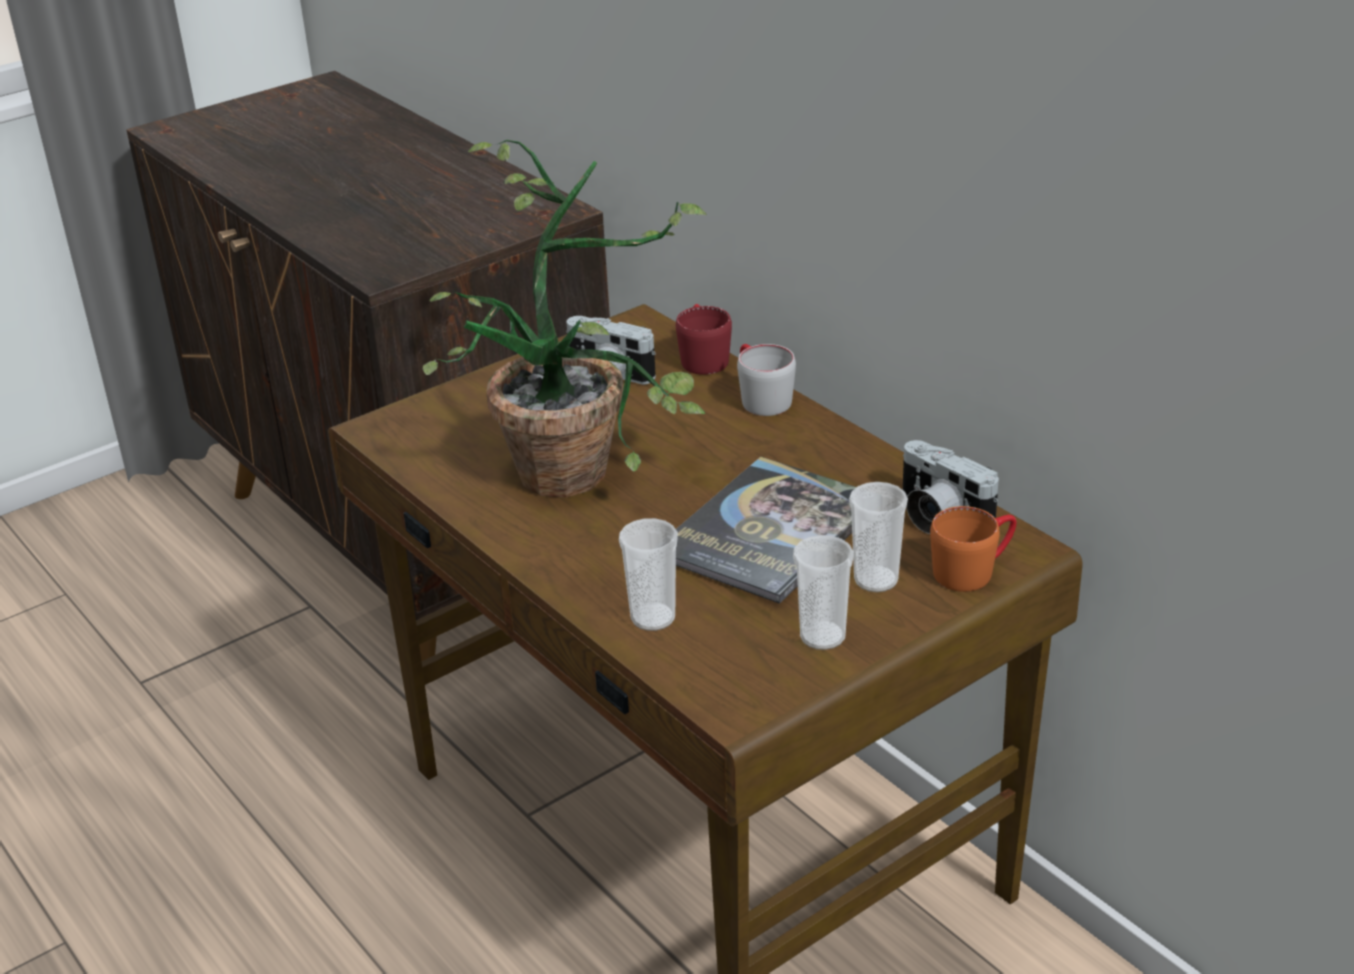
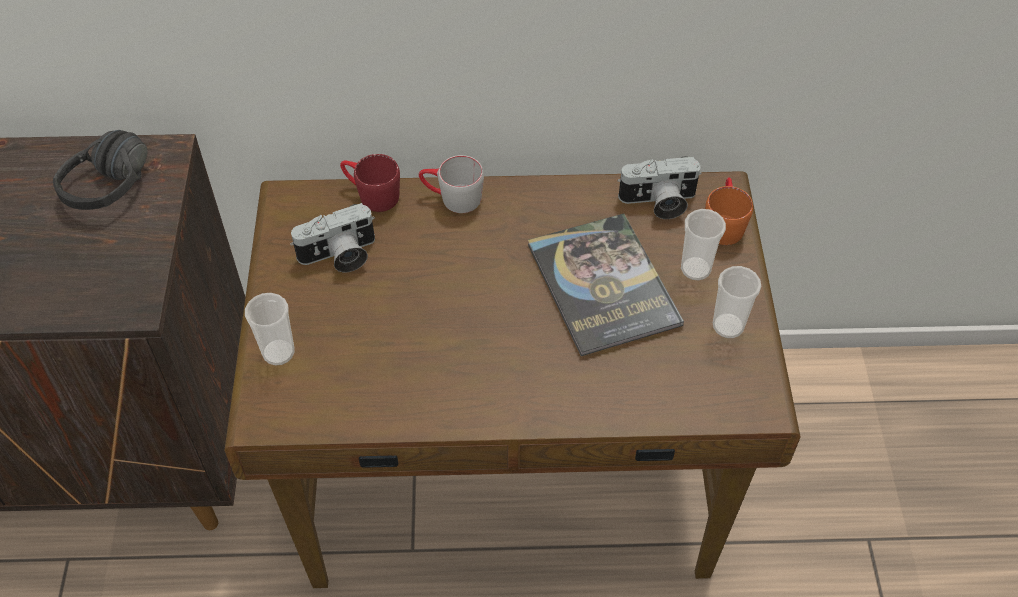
camera: 55 degrees left, 20 degrees up
(494, 214) = (121, 190): none -> black headphones
(583, 464) = (436, 329): potted plant -> none
(653, 618) = (641, 393): cup -> cup (278, 352)

